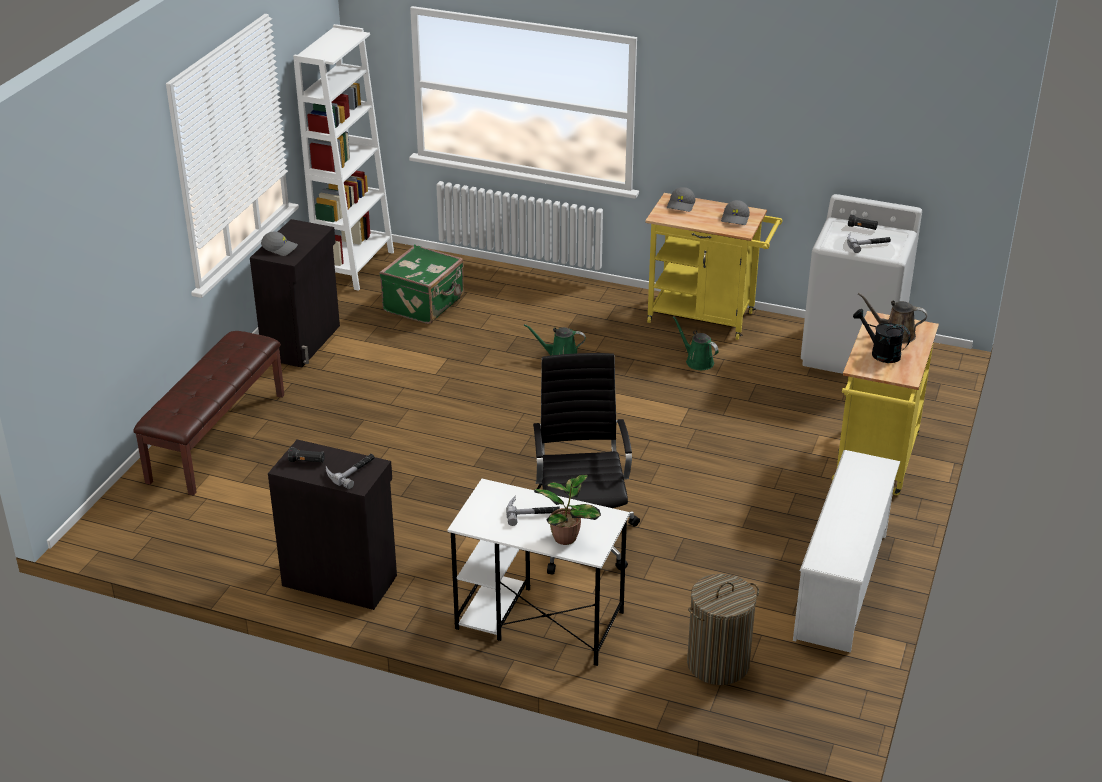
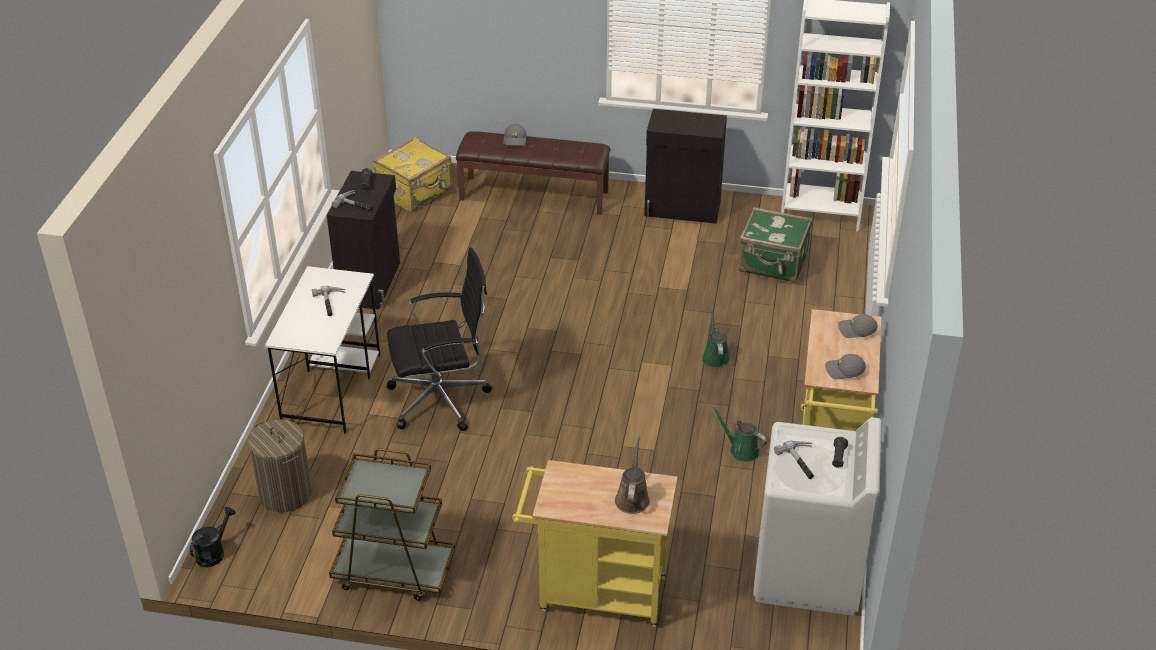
camera: 80 degrees right, 5 degrees up
(155, 530) = (416, 192): none -> yellow suitcase
(280, 248) = (673, 119): grey cap -> grey cap (515, 140)
(566, 537) = (300, 324): potted plant -> none
(697, 361) = (741, 450): green watering can -> green watering can turned 90 degrees counterclockwise
(843, 586) = (393, 571): white shoe rack -> brown cart
(880, 353) = (592, 486): black watering can -> black watering can (214, 552)

